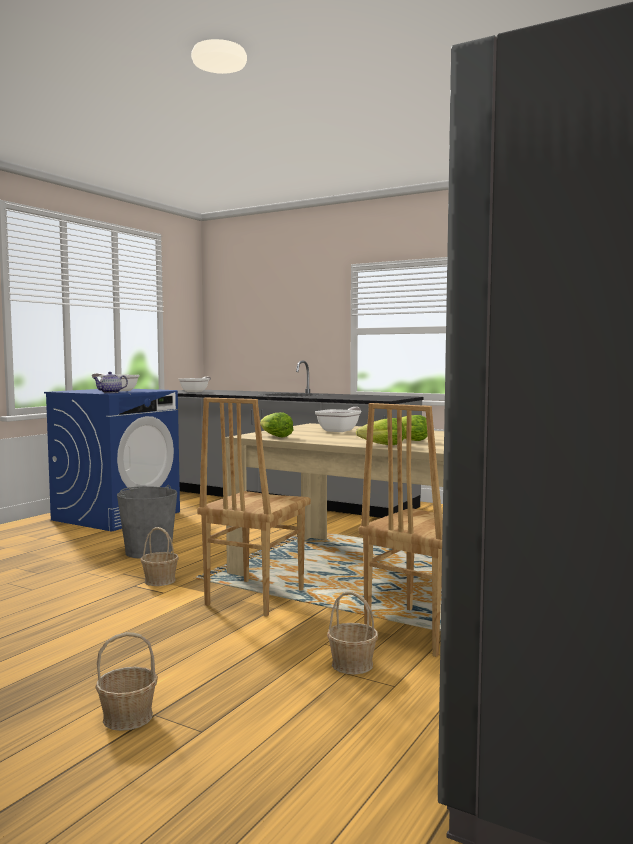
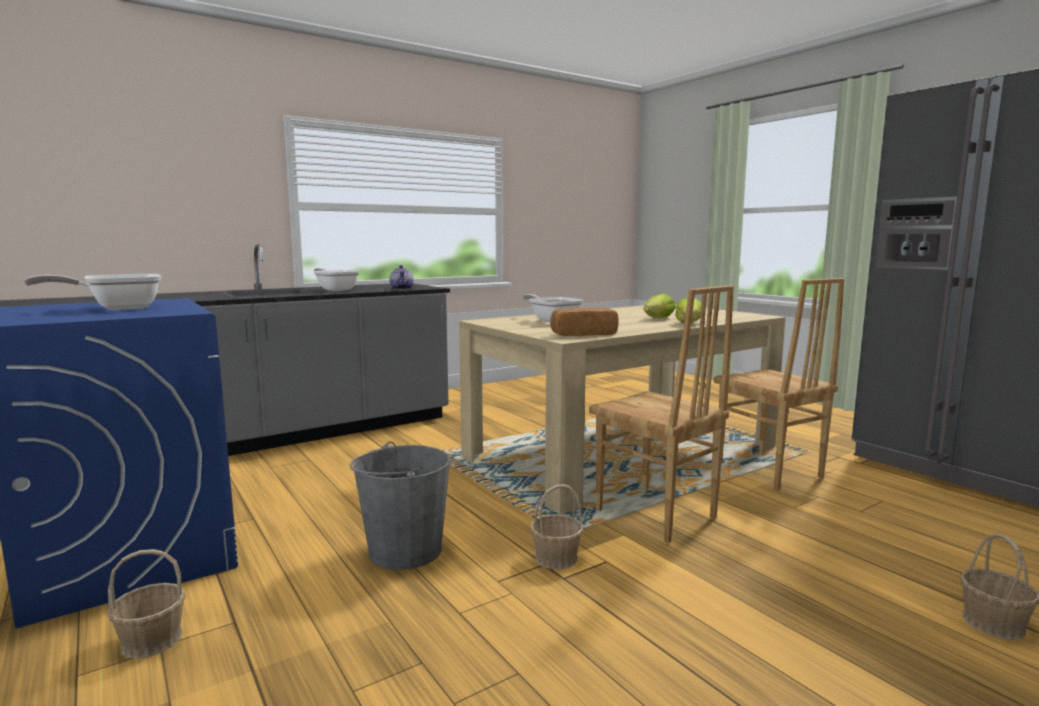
camera: 65 degrees left, 5 degrees up
(110, 393) = (177, 311): teapot -> teapot (402, 289)
(196, 391) = (58, 302): frying pan -> frying pan (335, 290)
(275, 436) = (583, 334): lettuce -> bread
(352, 664) = (841, 506): basket -> basket (151, 640)

